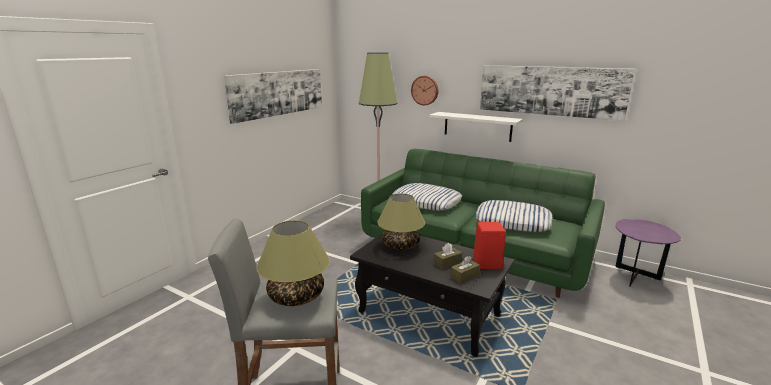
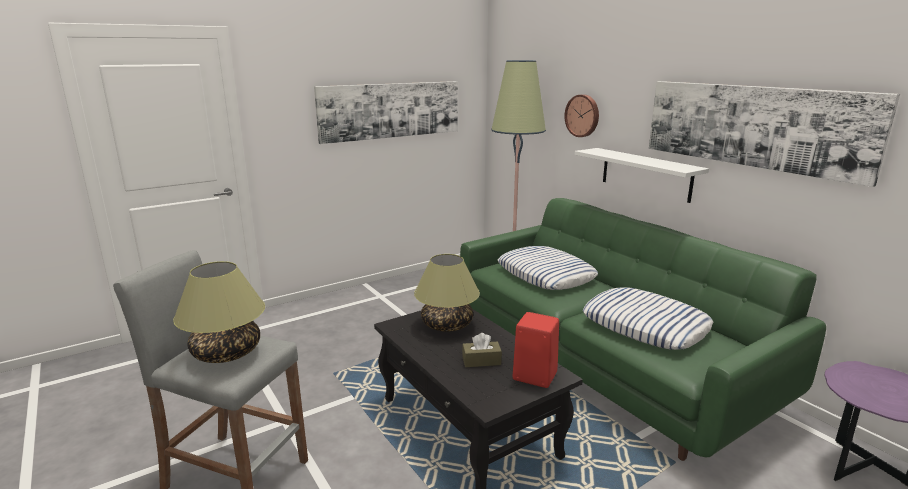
camera: 25 degrees right, 0 degrees up
(464, 276) = (484, 384): brown tissue box -> none

